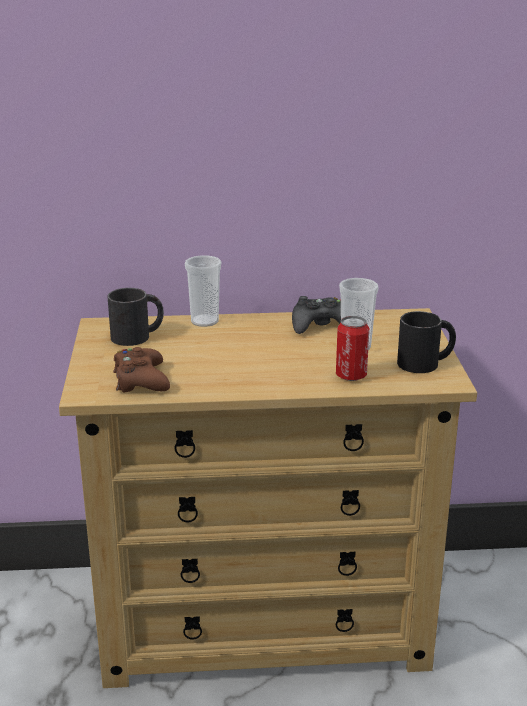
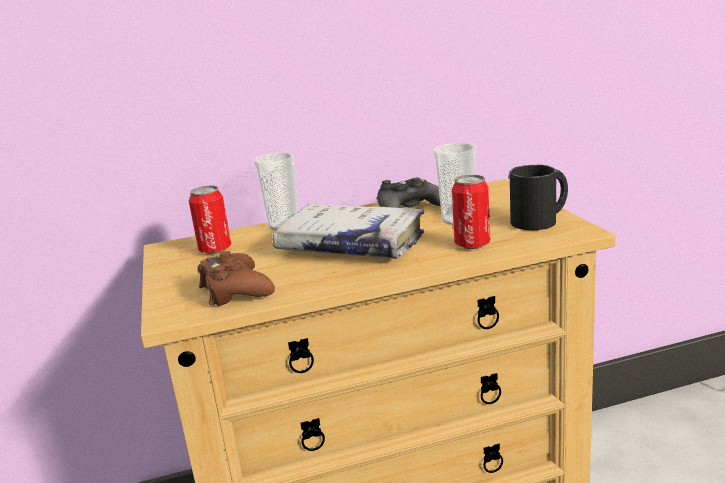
camera: 10 degrees left, 5 degrees down
(138, 336) = (215, 249): black mug -> can
(251, 356) = (351, 245): none -> white book

